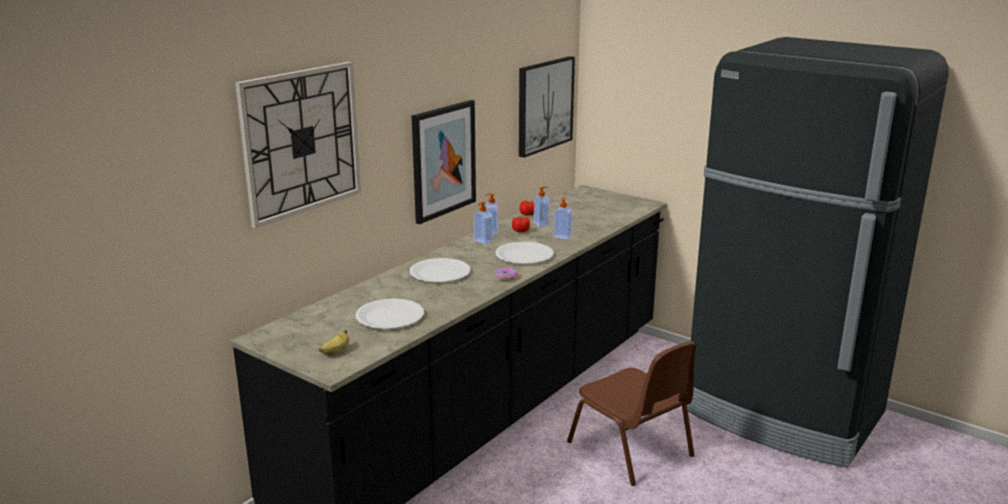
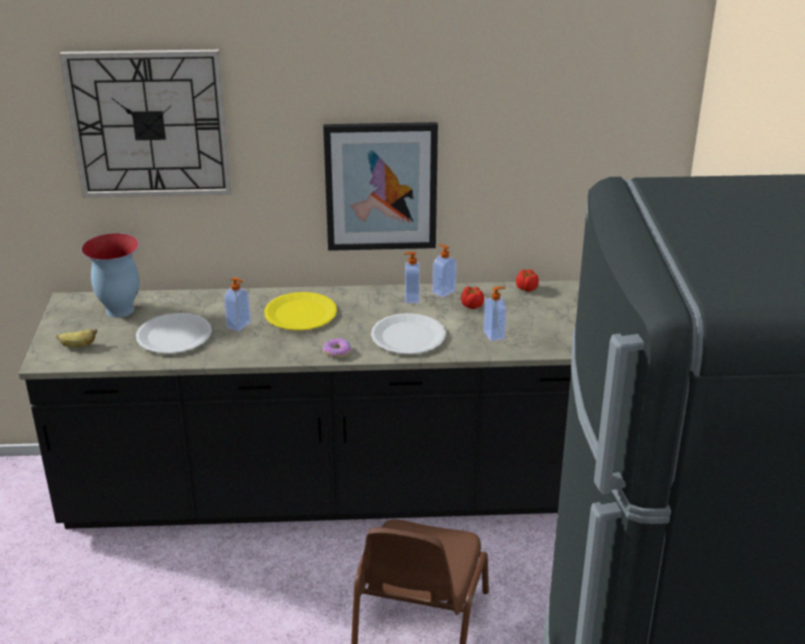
camera: 50 degrees right, 10 degrees up
(313, 324) = (118, 310): none -> vase
(440, 272) = (301, 314): white plate -> yellow plate
(541, 224) = (510, 308): soap dispenser -> soap dispenser (239, 325)
(544, 105) = (602, 153): picture -> none

